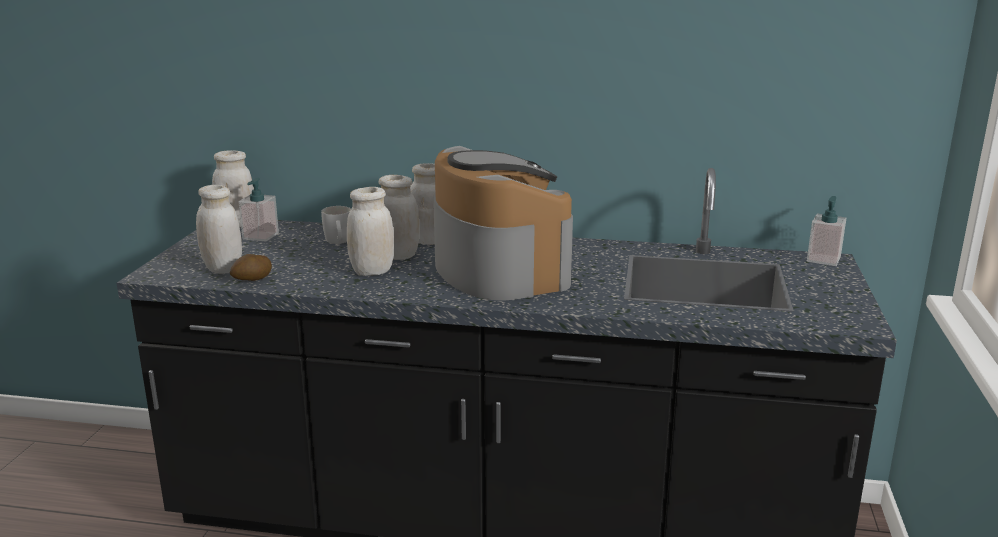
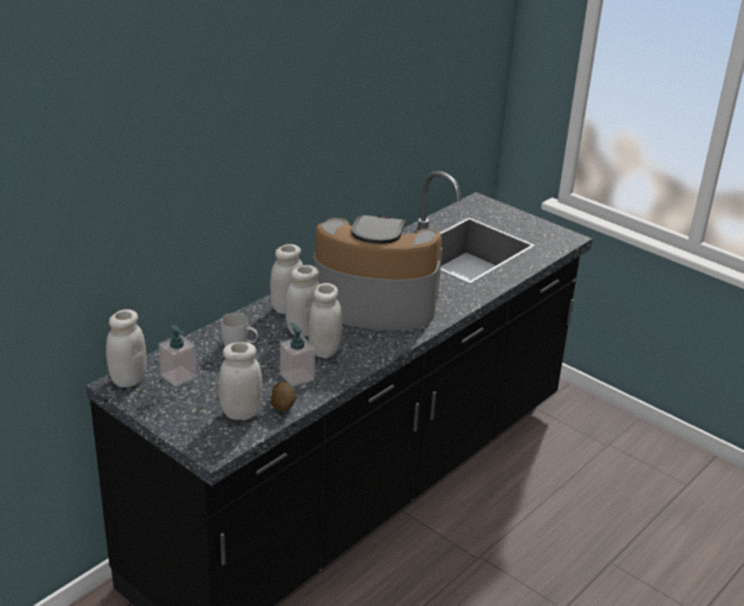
camera: 60 degrees left, 10 degrees up
(823, 259) = (476, 203): soap dispenser -> soap dispenser (297, 376)

